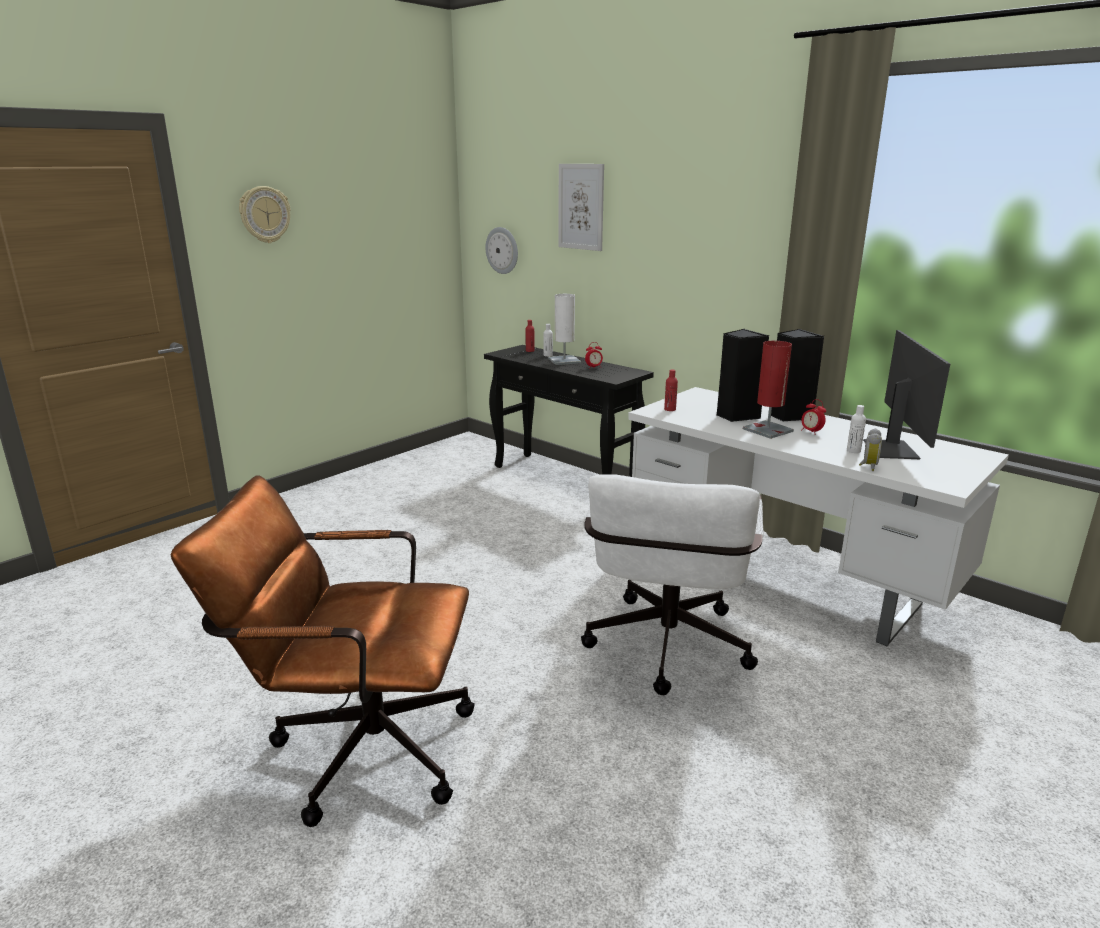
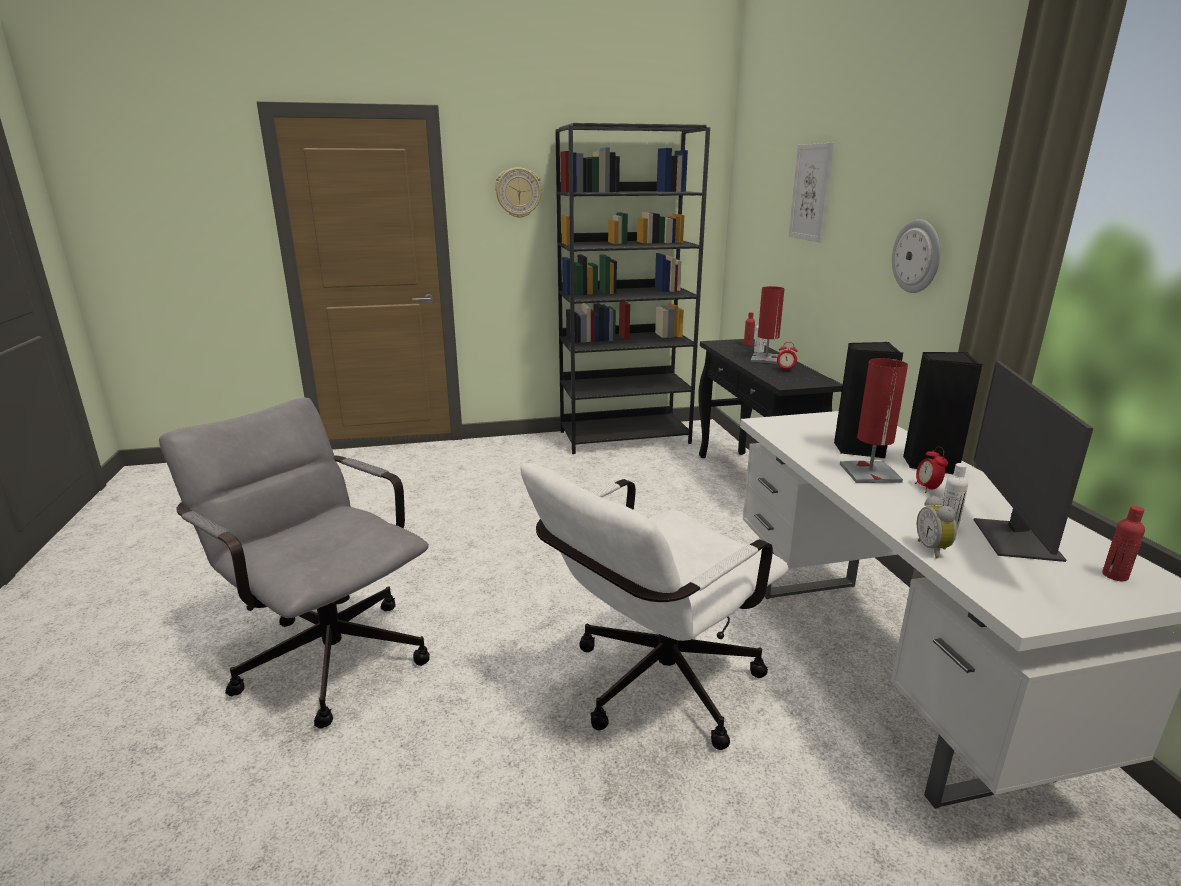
camera: 35 degrees right, 0 degrees up
(356, 748) = (325, 651): brown office chair -> grey office chair
(407, 466) = (625, 437): none -> black bookcase
(502, 250) = (751, 239): wall clock -> wall clock (917, 256)
(564, 361) = (766, 359): white table lamp -> red table lamp
(670, 409) = (790, 425): red bottle -> red bottle (1115, 575)
(867, 466) = (933, 549): alarm clock -> alarm clock turned 120 degrees clockwise
(892, 449) = (1014, 539): monitor -> monitor turned 150 degrees clockwise

